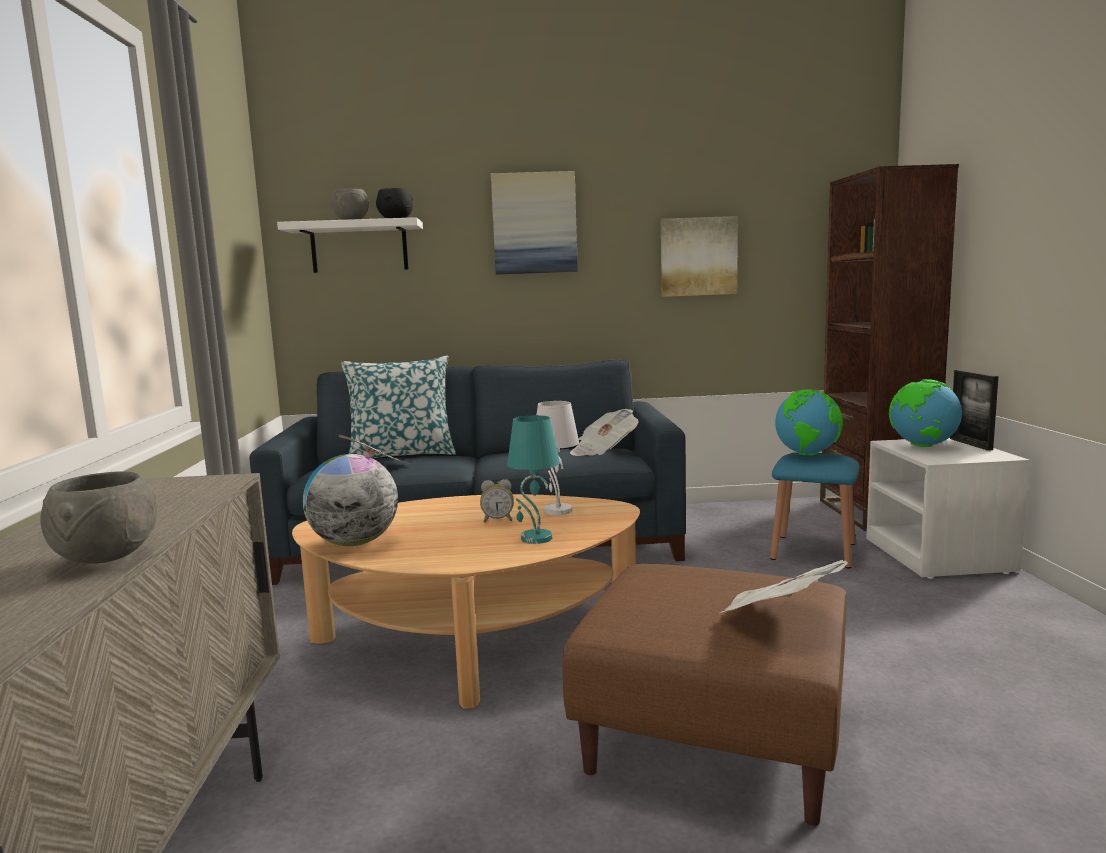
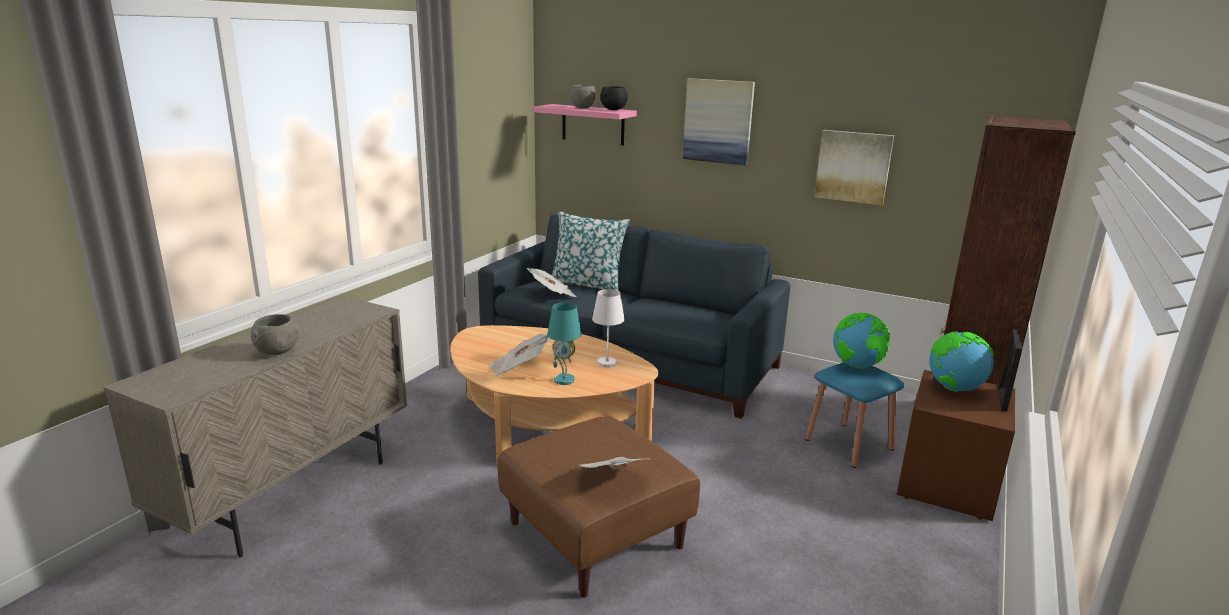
camera: 30 degrees right, 10 degrees up
(354, 543) = (475, 352): globe -> none
(359, 247) = (593, 124): white shelf -> pink shelf
(603, 451) = (708, 319): newspaper -> newspaper (518, 369)
(940, 556) = (948, 484): white nightstand -> brown nightstand

